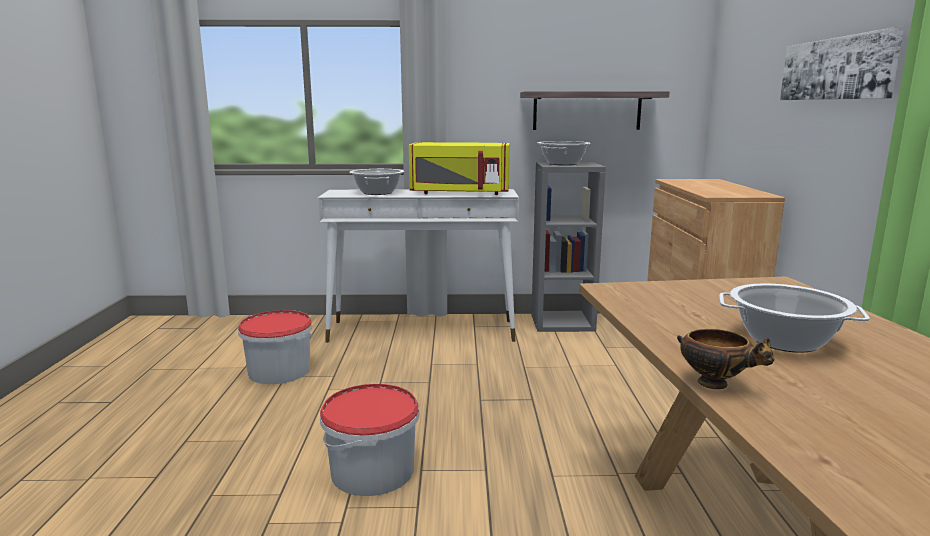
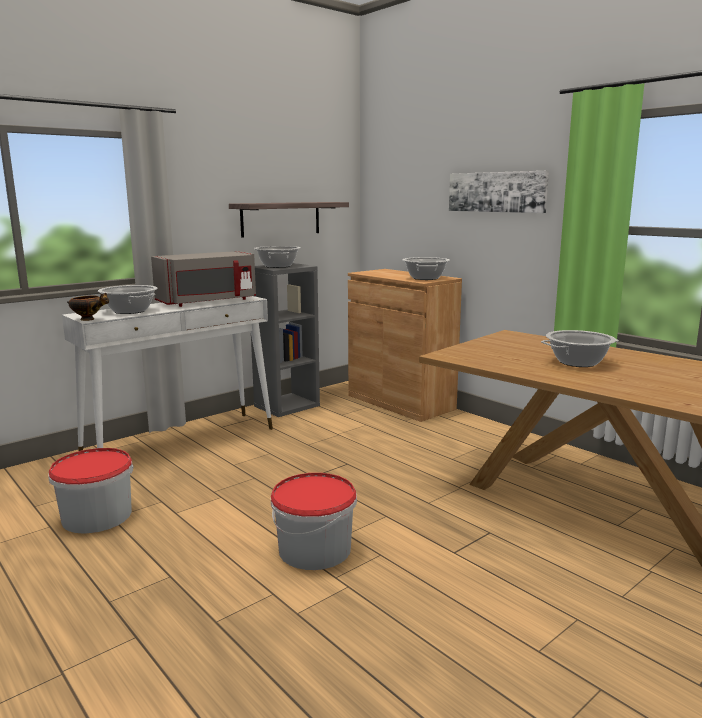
camera: 40 degrees left, 0 degrees up
(459, 193) = (208, 302): yellow microwave -> grey microwave
(716, 384) = (599, 388): bowl -> bowl (89, 319)
(728, 192) = (425, 278): none -> cooking pot

